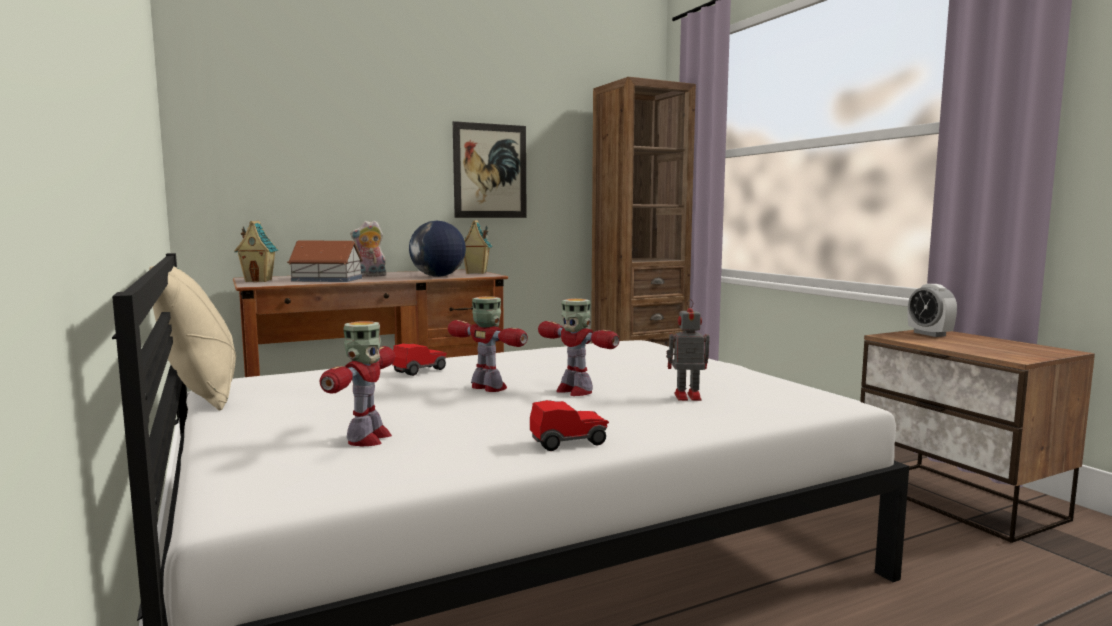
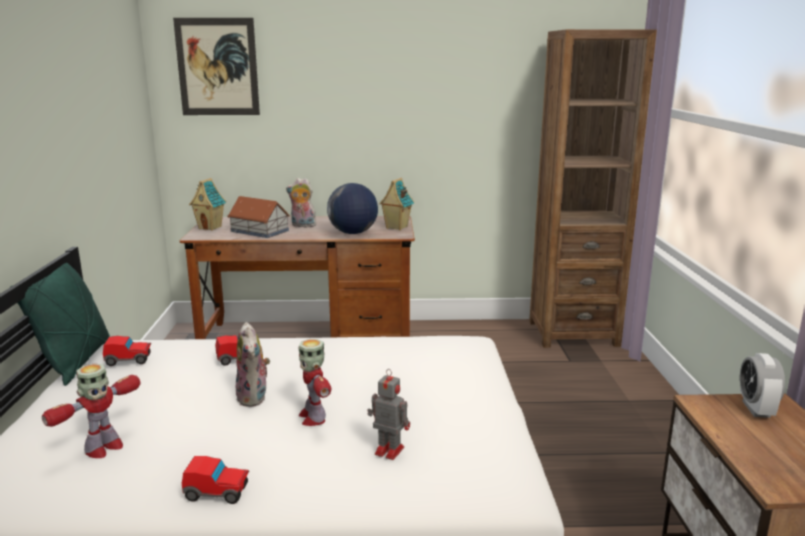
camera: 25 degrees right, 10 degrees up
(200, 395) = (76, 361): beige pillow -> green pillow
(282, 384) = (129, 360): none -> toy car
(489, 388) = (254, 398): toy robot -> plush toy
(490, 171) = (431, 122): picture -> picture (217, 67)

